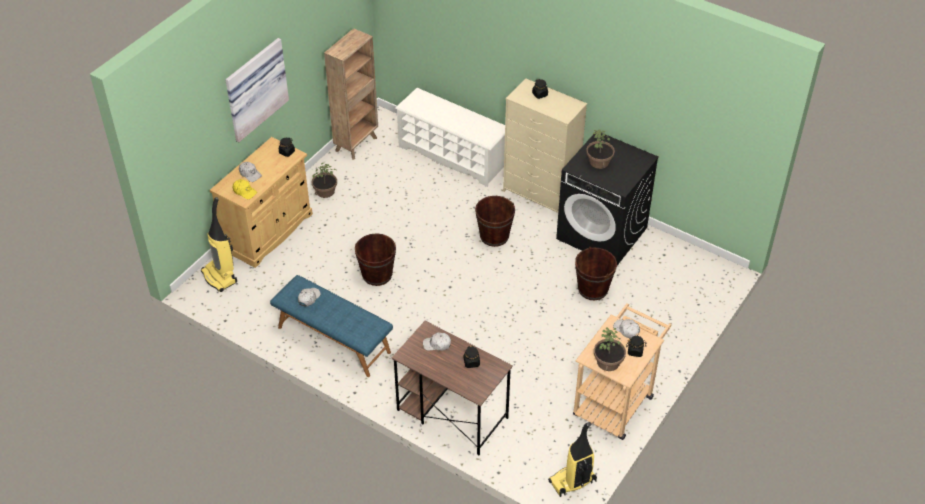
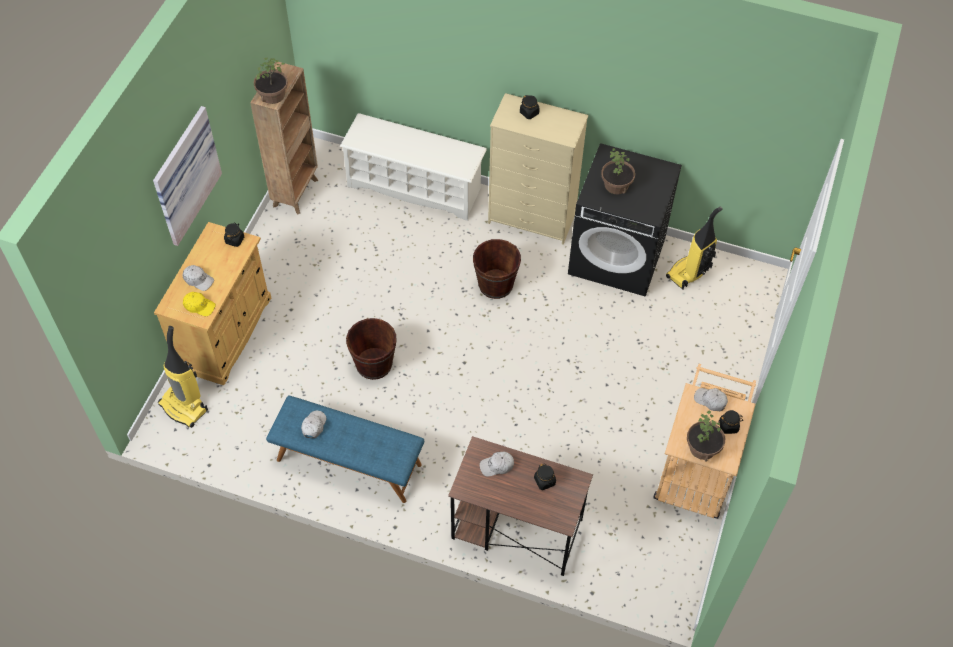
camera: 15 degrees left, 10 degrees up
(325, 191) = (277, 264): potted plant -> potted plant (272, 95)
(572, 482) = (678, 585): vacuum cleaner -> vacuum cleaner (689, 273)
(593, 289) = (628, 331): brown bucket -> none

